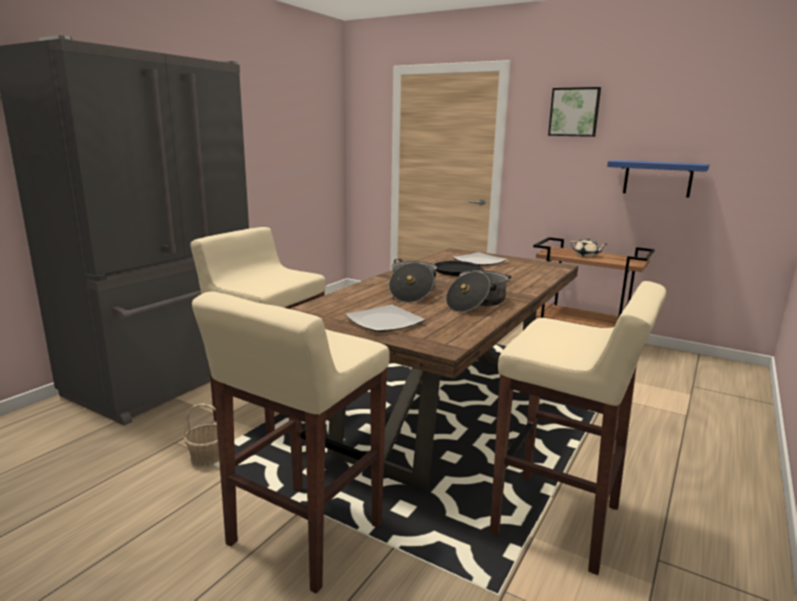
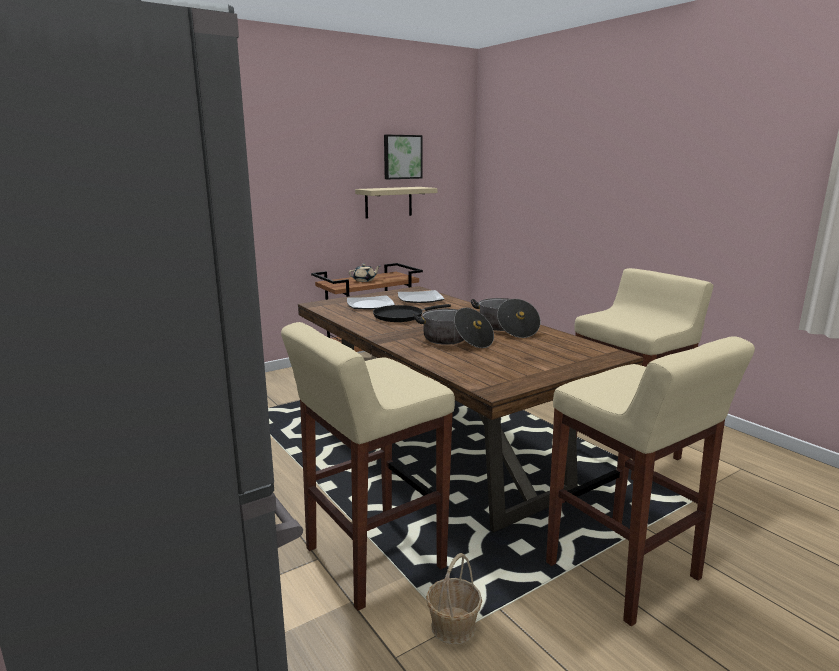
camera: 65 degrees left, 0 degrees up
(384, 322) = (542, 362): plate -> plate (421, 299)
(574, 112) = (313, 144): picture -> picture (402, 157)
(657, 178) = (388, 202): blue shelf -> beige shelf

